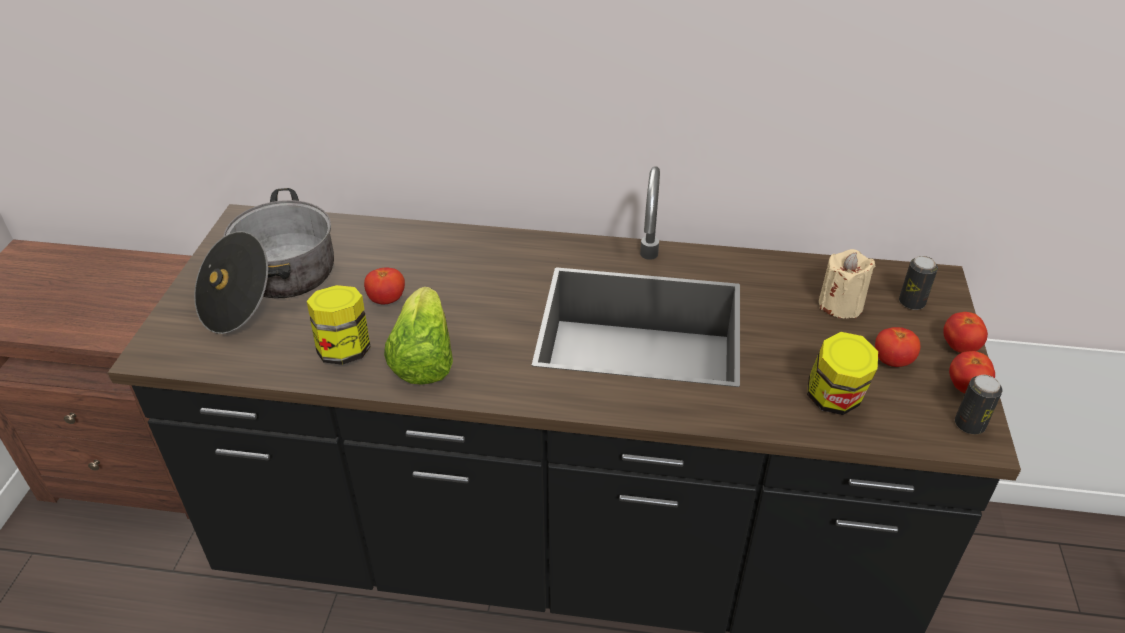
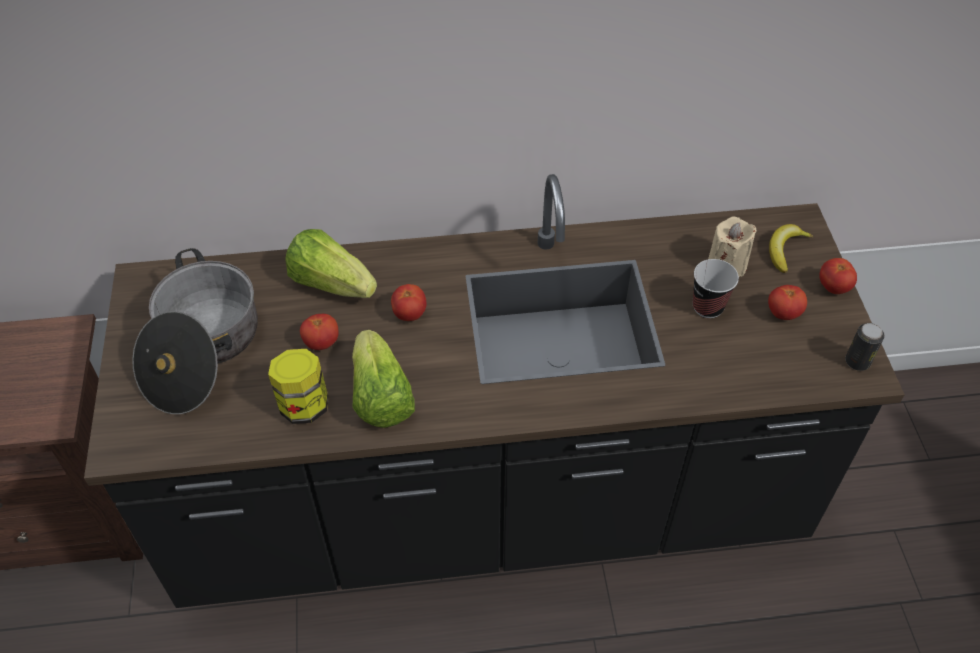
camera: 15 degrees left, 10 degrees up
(419, 252) = (331, 283): none -> lettuce
(806, 340) = (707, 307): none -> cup
(834, 399) = (746, 361): jar -> none
(911, 302) = (785, 250): can -> banana
(966, 387) = (847, 326): tomato -> tomato (409, 314)

